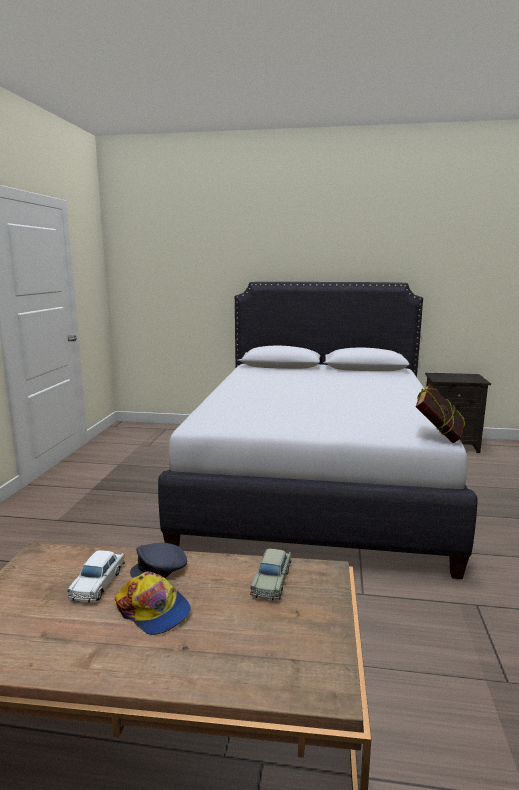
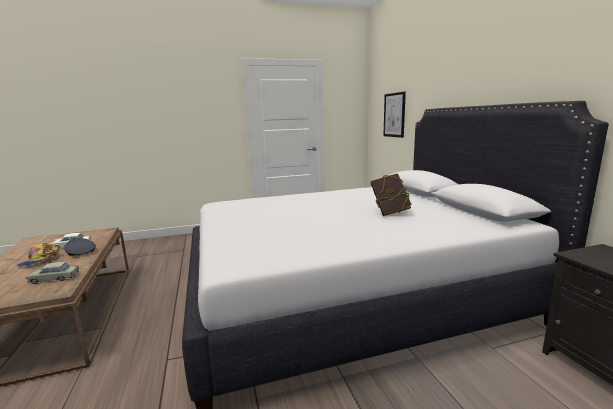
camera: 65 degrees right, 0 degrees up
(175, 286) = (394, 115): none -> picture
(438, 437) = (227, 266): book -> book (389, 212)

